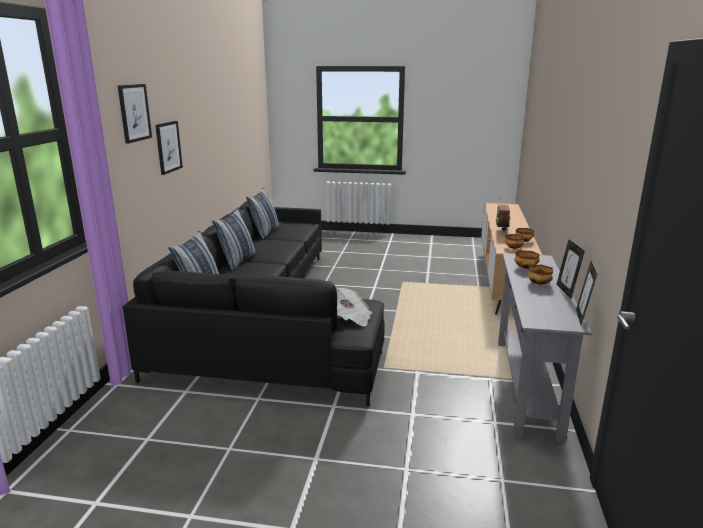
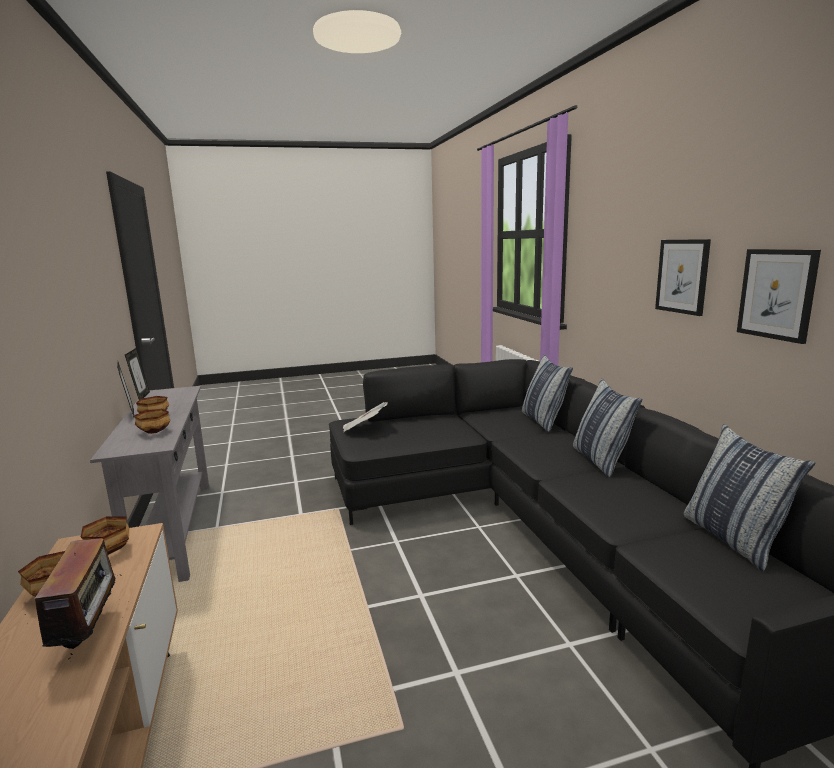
camera: 155 degrees right, 5 degrees down
(134, 113) = (634, 221): picture -> picture (776, 294)

